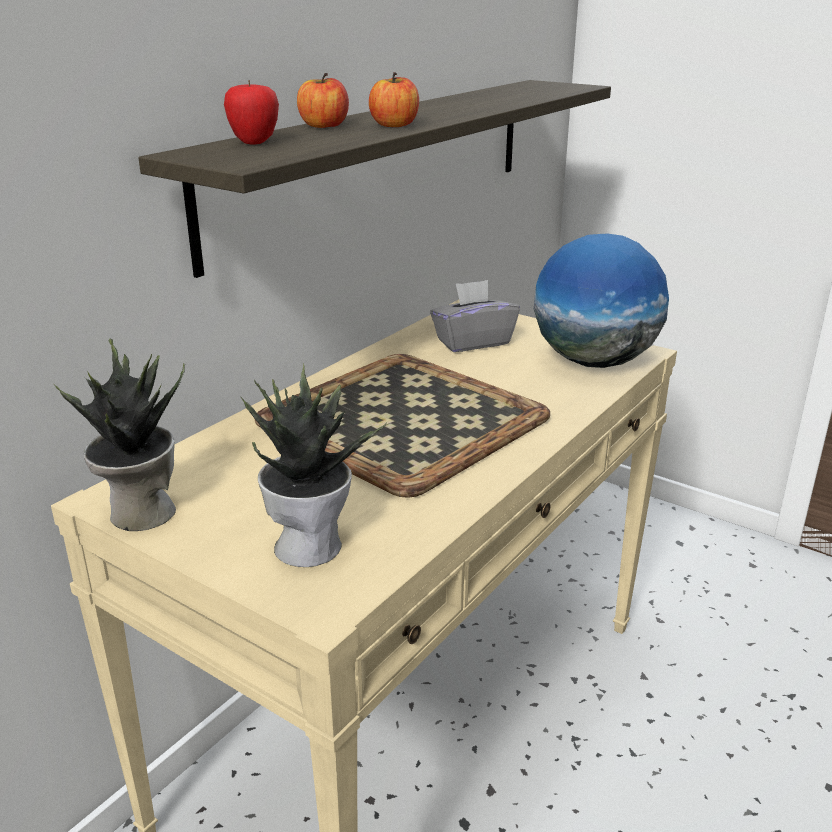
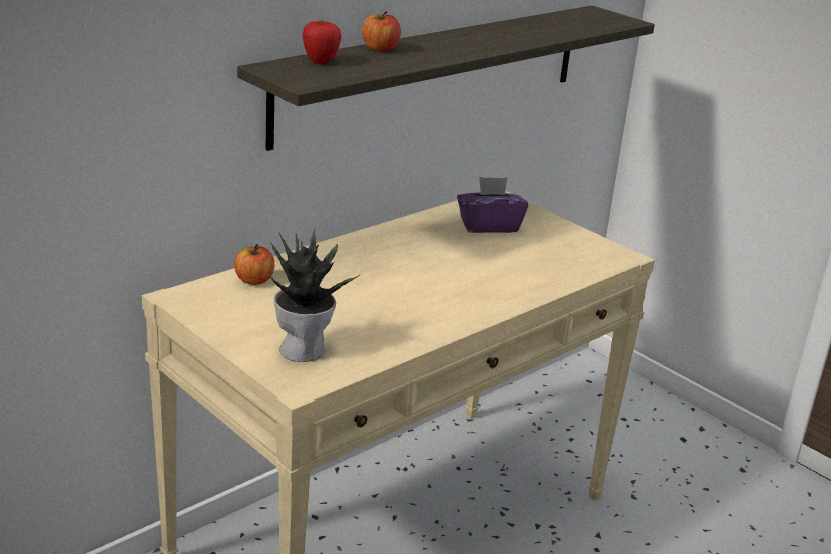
camera: 10 degrees right, 0 degrees up
(140, 513) = (198, 310): potted plant -> none
(394, 125) = (433, 55): apple -> apple (254, 280)
(403, 418) = (404, 277): tray -> none
(473, 342) = (489, 226): grey tissue box -> purple tissue box
(594, 362) = (579, 258): globe -> none

